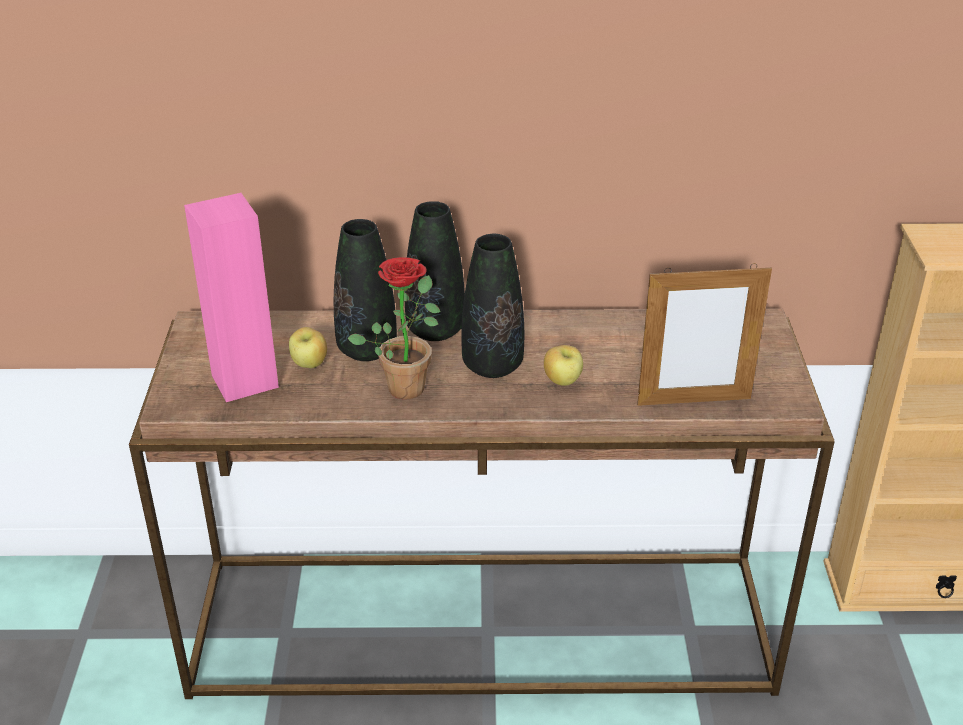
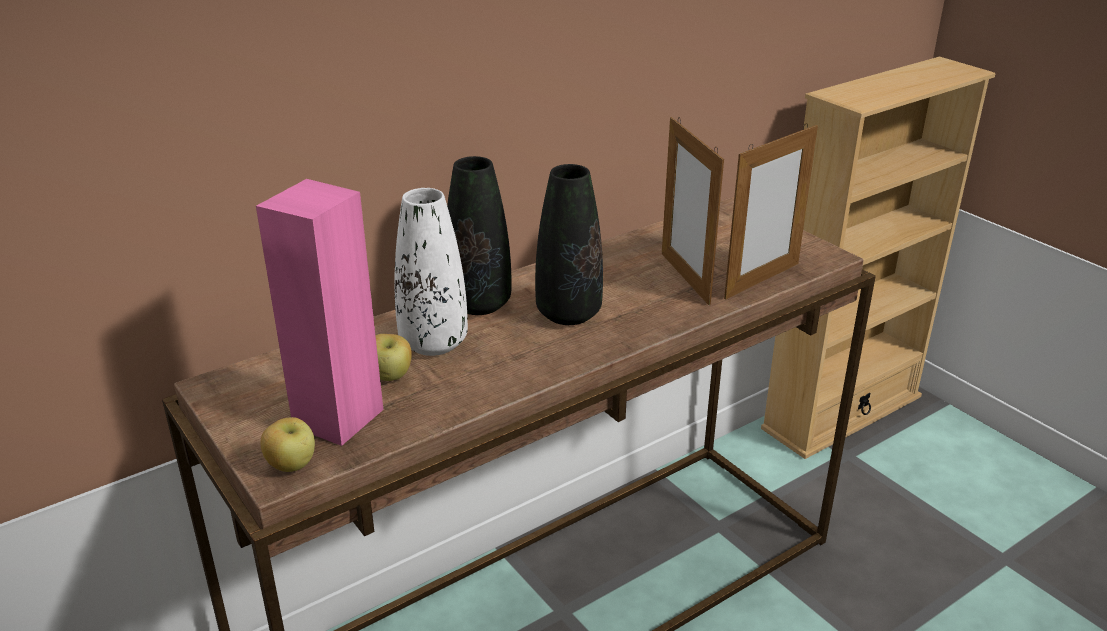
camera: 35 degrees left, 5 degrees down
(367, 349) = (433, 343): black vase -> white vase
(407, 383) = (509, 356): potted plant -> none
(563, 381) = (643, 304): apple -> apple (292, 466)
(628, 372) = (685, 278): none -> picture frame

